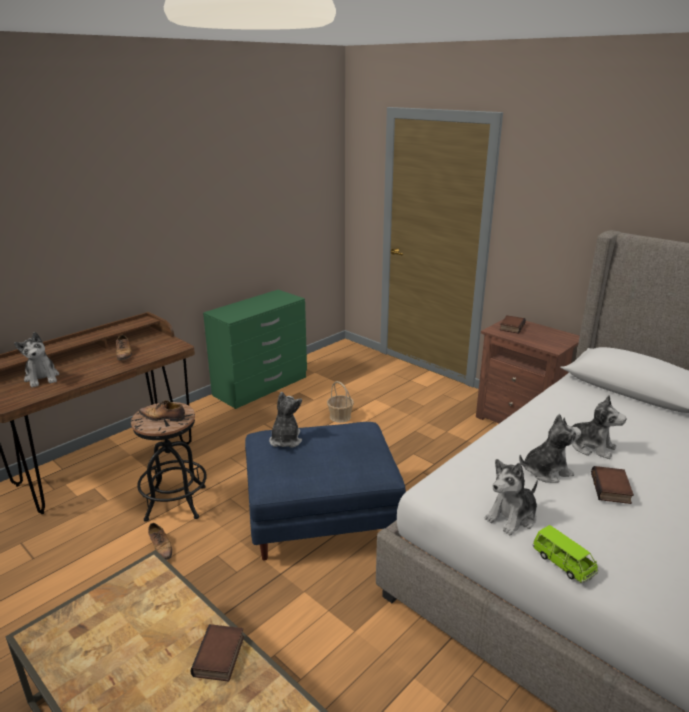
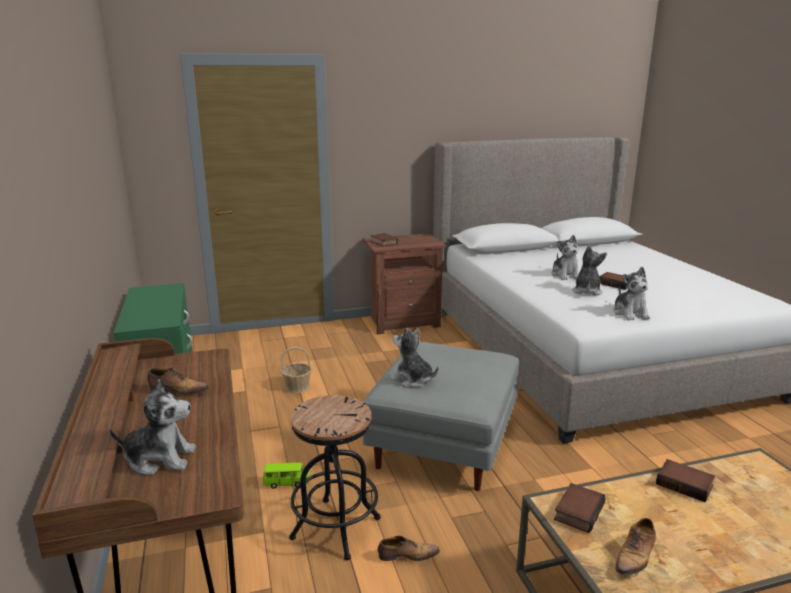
camera: 60 degrees left, 5 degrees down
(143, 586) = (577, 511): none -> book
(163, 417) = (334, 414): shoe -> shoe (635, 556)
(320, 518) = (444, 443): blue ottoman -> grey ottoman
(563, 563) = (681, 315): green toy car -> green toy car (286, 482)
(591, 446) = (565, 275): plush toy -> plush toy turned 105 degrees clockwise

